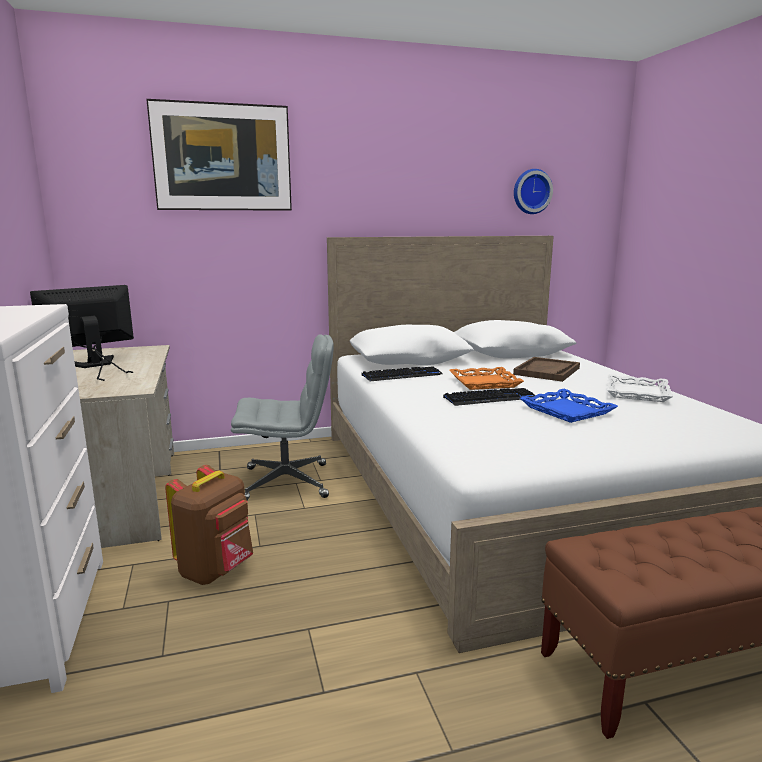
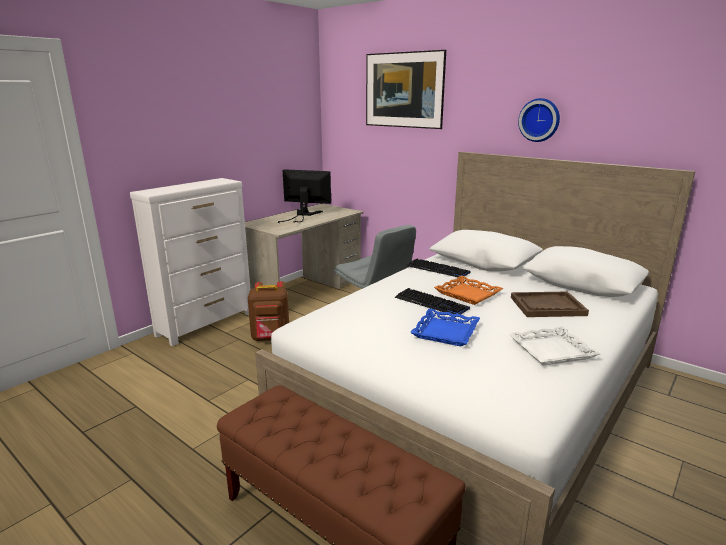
camera: 55 degrees right, 5 degrees up
(531, 191) = (679, 119): wall clock -> wall clock (540, 120)

